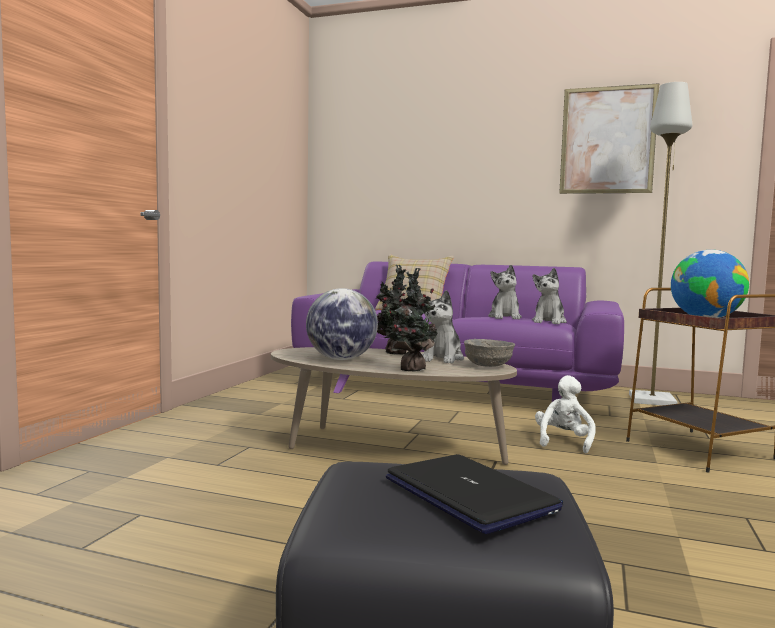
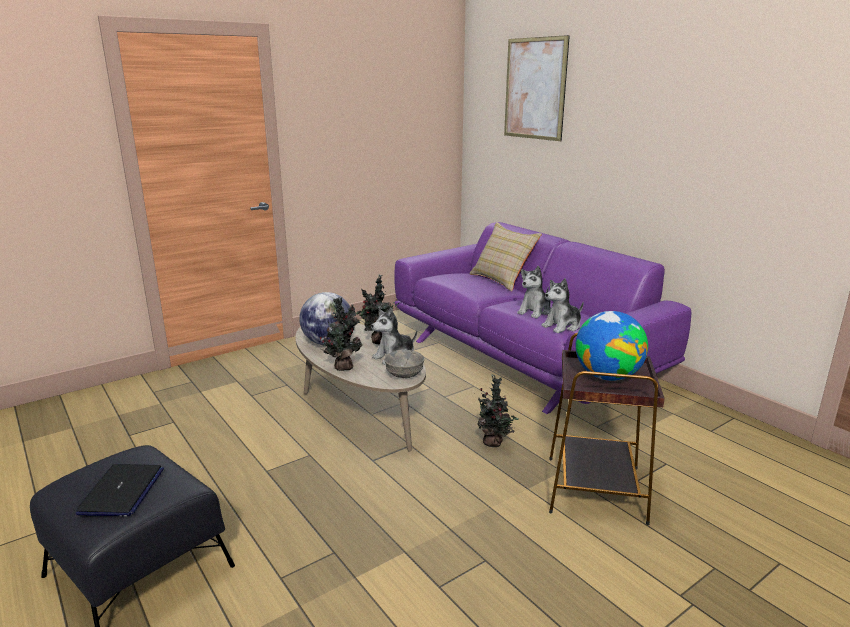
camera: 35 degrees right, 15 degrees up
(563, 442) = (494, 443): white plush toy -> potted plant
(607, 140) = (707, 123): picture -> picture (534, 89)
(652, 400) = (686, 419): grey floor lamp -> none

